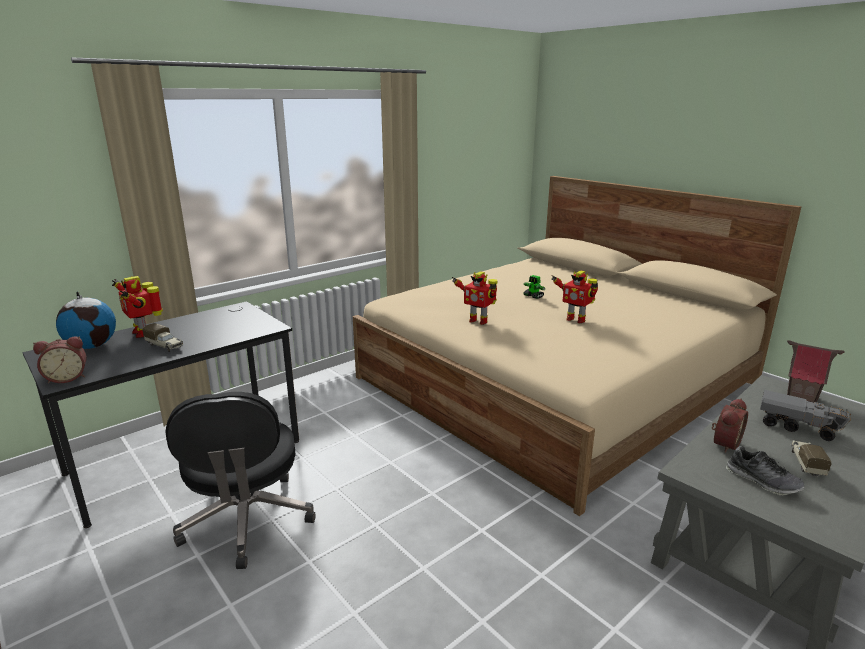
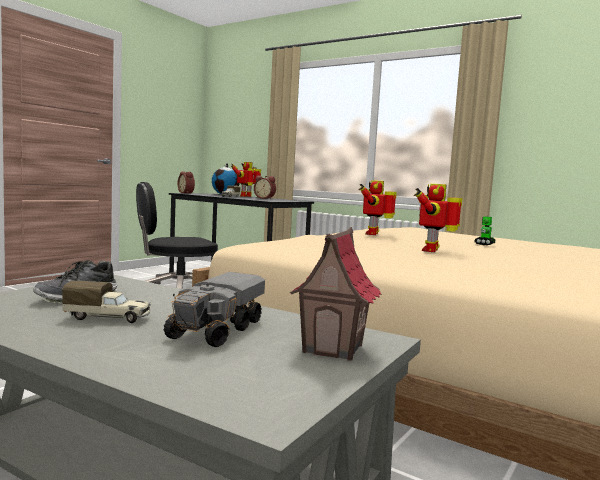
camera: 75 degrees right, 15 degrees down
(724, 443) = (164, 294): alarm clock -> alarm clock (265, 198)

